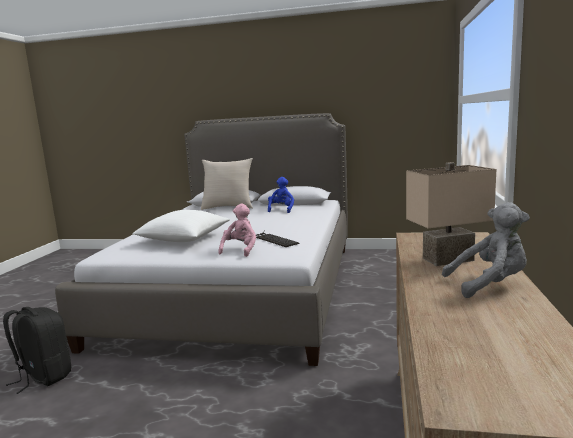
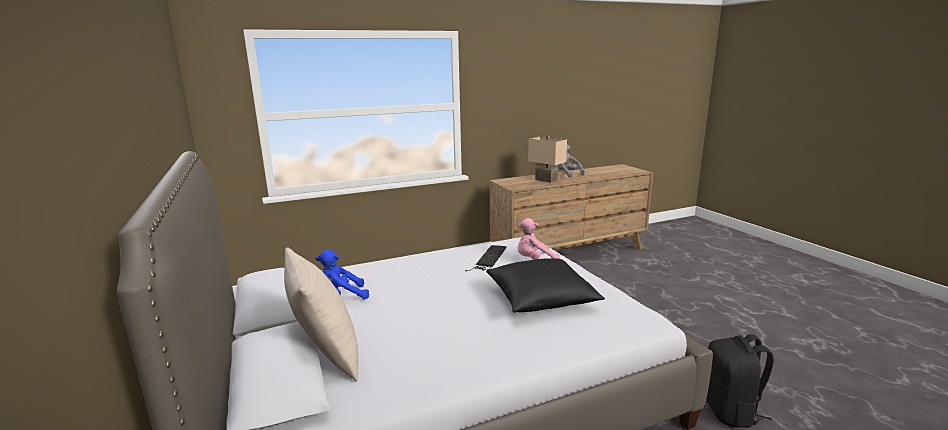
camera: 125 degrees left, 5 degrees up
(184, 239) = (541, 299): white pillow -> black pillow

